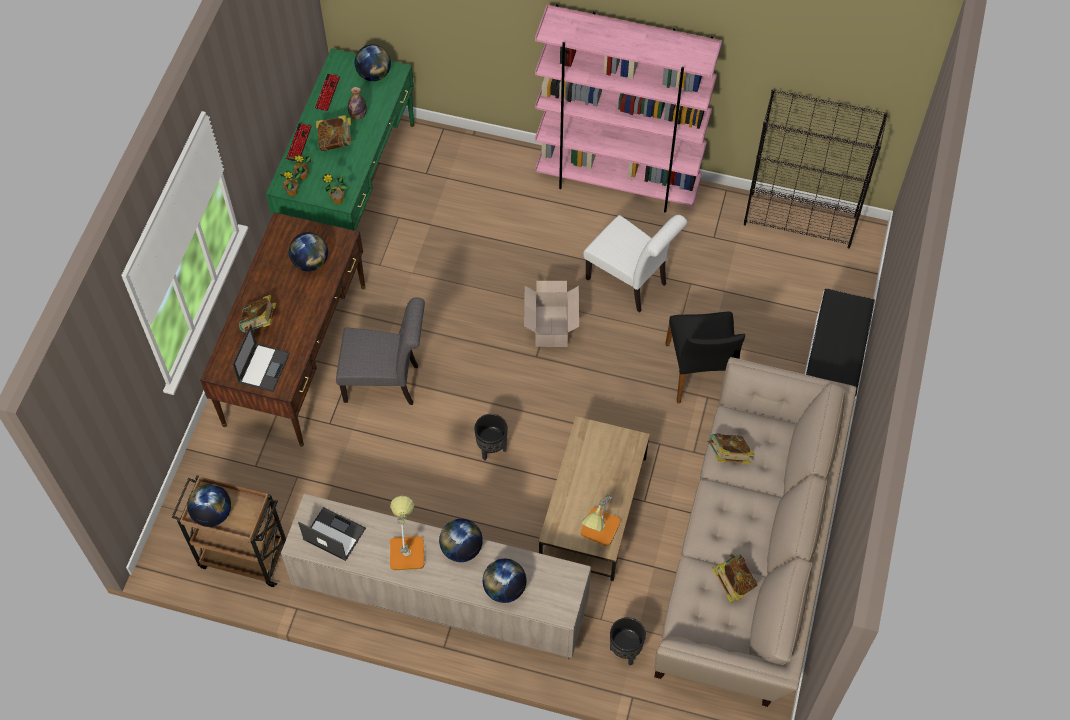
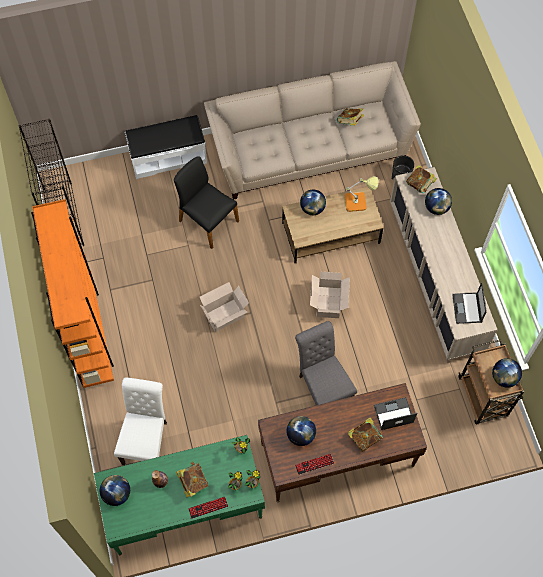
camera: 120 degrees left, 5 degrees up
(327, 93) = (151, 517): keyboard -> keyboard (314, 464)
(406, 548) = (448, 267): table lamp -> none
(461, 549) = (429, 240): globe -> globe (312, 209)
(492, 449) = (328, 303): black planter -> cardboard box
(618, 183) = (89, 333): pink bookcase -> orange bookcase
(630, 283) = (165, 287): white chair -> white chair (146, 439)
(700, 372) = (207, 221): black chair -> black chair turned 105 degrees counterclockwise
(728, 456) = (276, 156): book -> book (420, 185)

